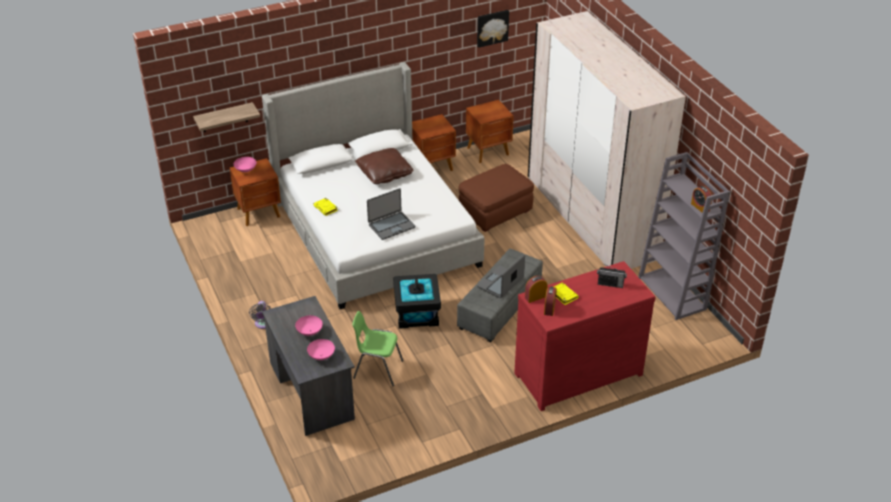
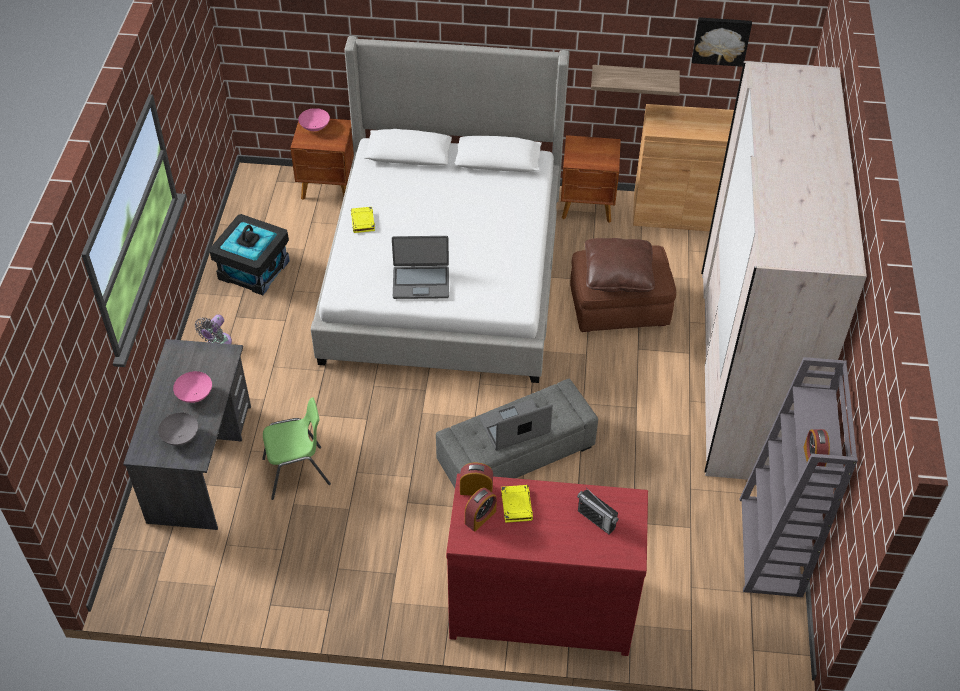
camera: 30 degrees right, 10 degrees up
(224, 117) = (296, 50): shelf -> shelf (634, 79)
(321, 355) = (180, 436): pink bowl -> grey bowl
(377, 369) = (297, 472): green chair -> green chair turned 120 degrees clockwise
(384, 173) = (475, 200): brown pillow -> brown pillow (618, 274)
(416, 313) = (405, 414): black storage box -> black storage box (253, 270)
(488, 151) = (679, 213): brown nightstand -> brown cabinet

